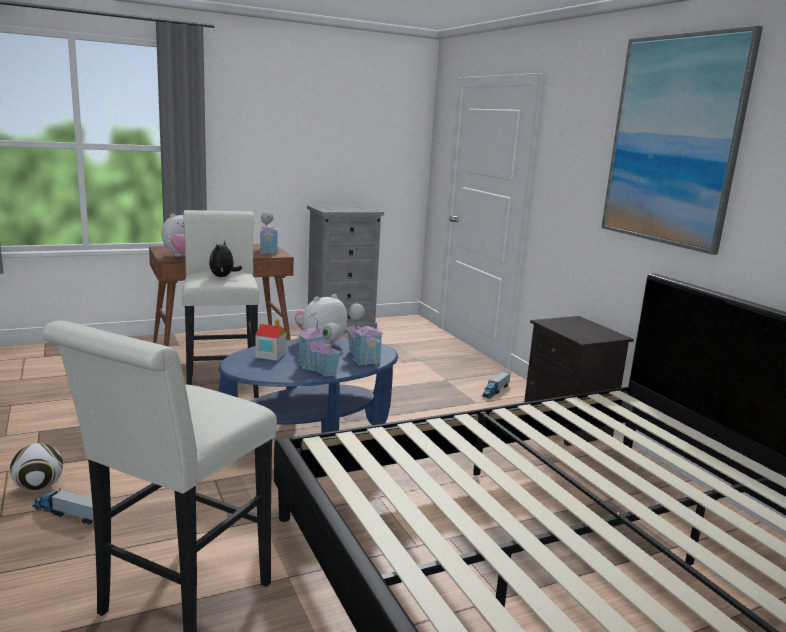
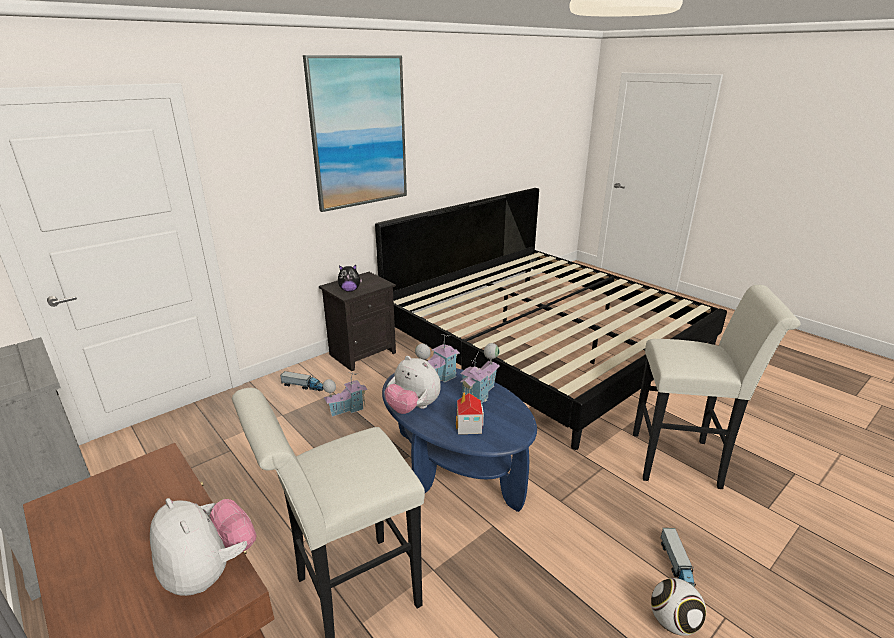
camera: 105 degrees left, 10 degrees up
(223, 277) = (361, 456): plush toy -> plush toy (350, 290)
(268, 250) = (116, 484): toy house -> toy house (346, 408)

